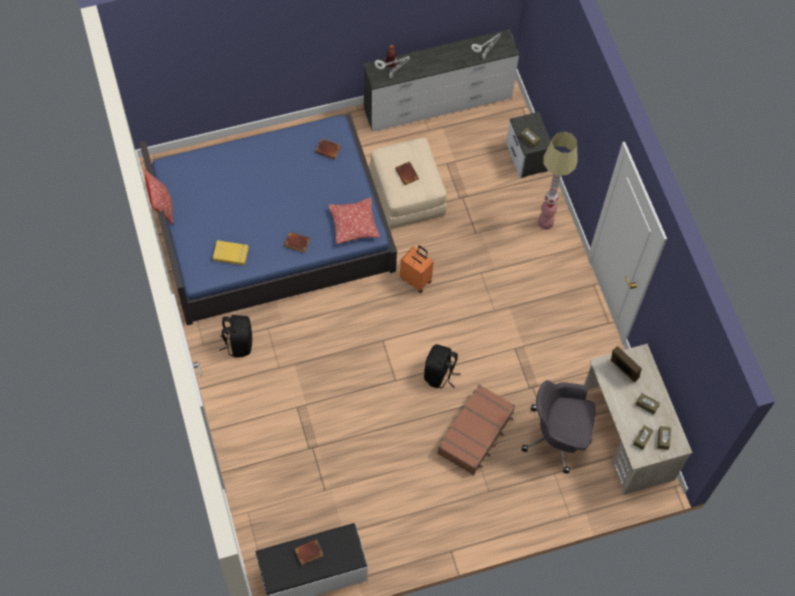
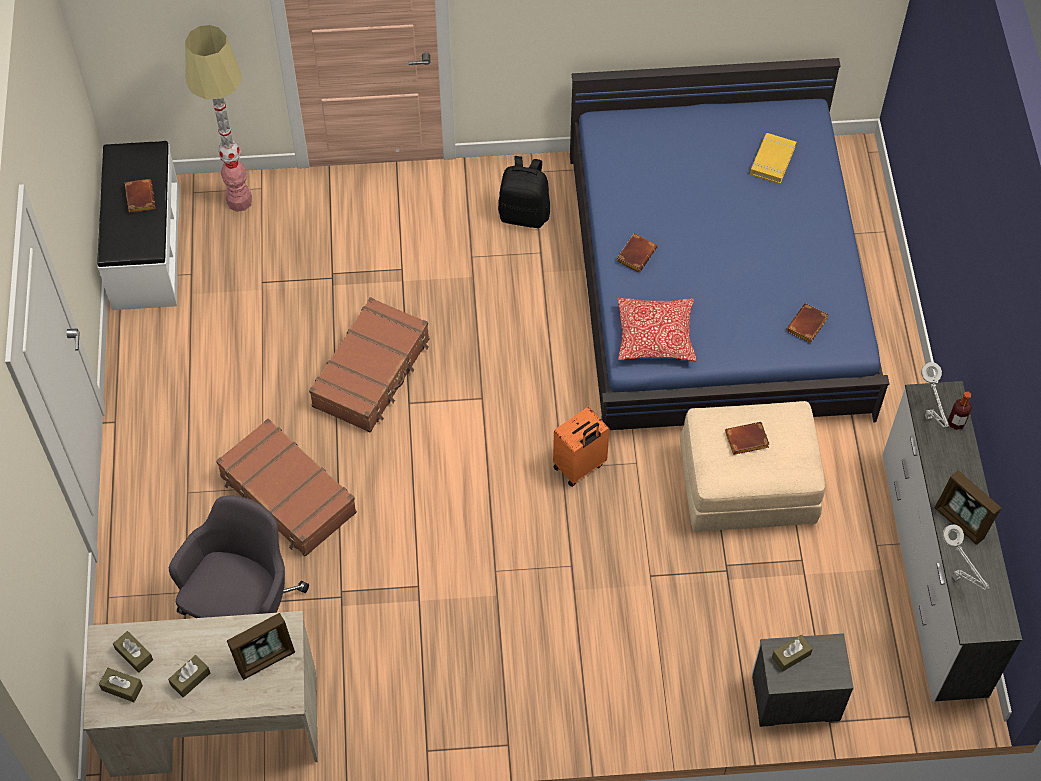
camera: 105 degrees right, 5 degrees down
(162, 207) = (736, 98): pillow -> none
(230, 254) = (635, 169): yellow book -> yellow book (772, 161)
(379, 406) = (372, 373): none -> brown suitcase
(439, 374) = (402, 465): black backpack -> none
(450, 57) = (961, 521): none -> picture frame
(545, 222) = (651, 695): floor lamp -> floor lamp (239, 201)

